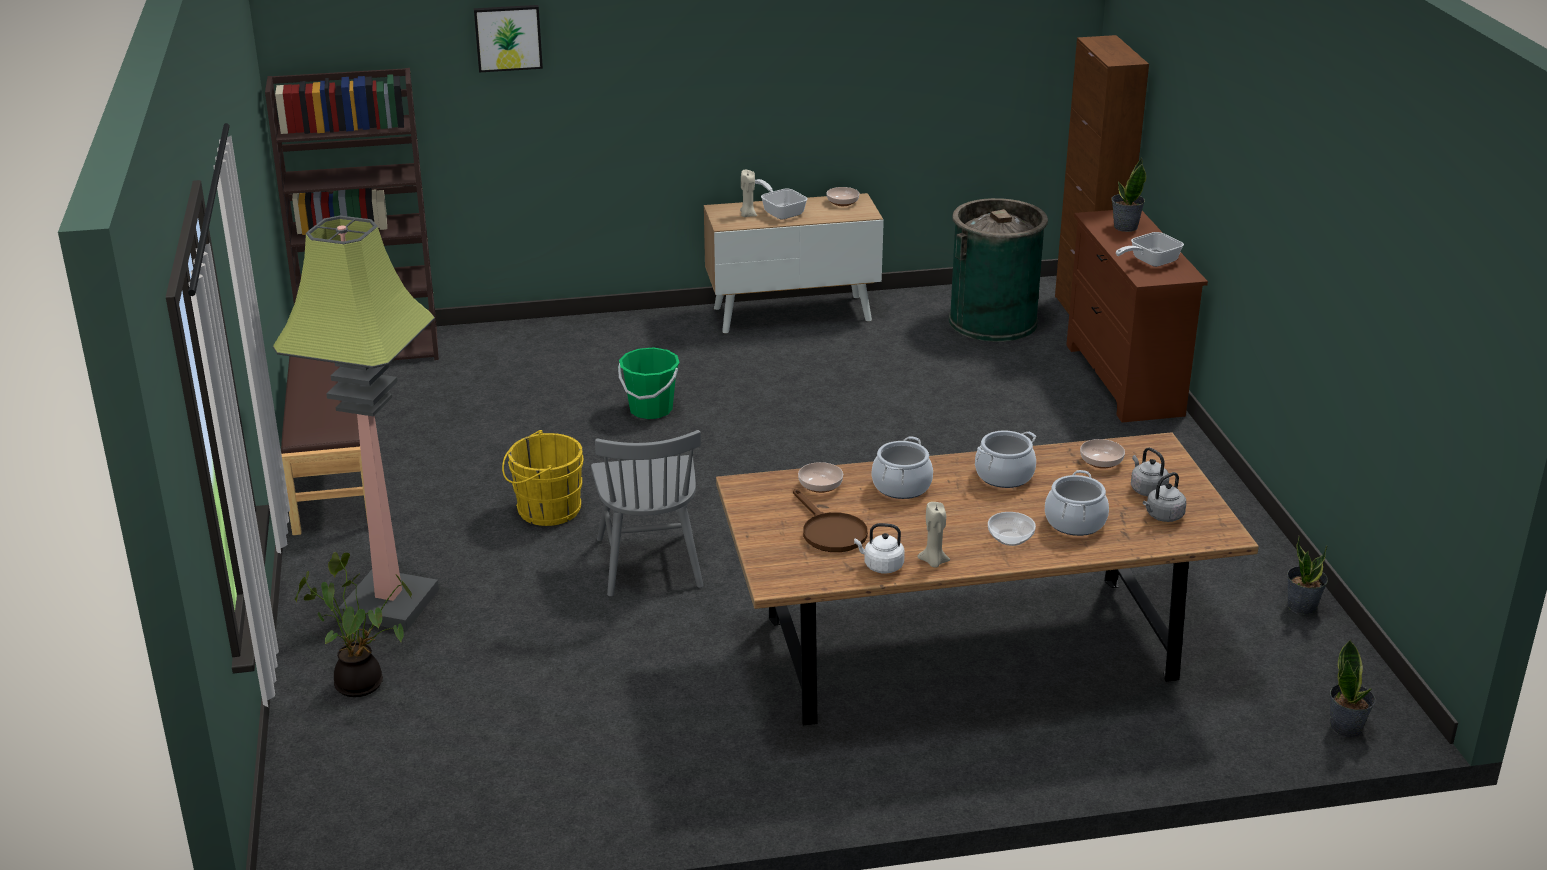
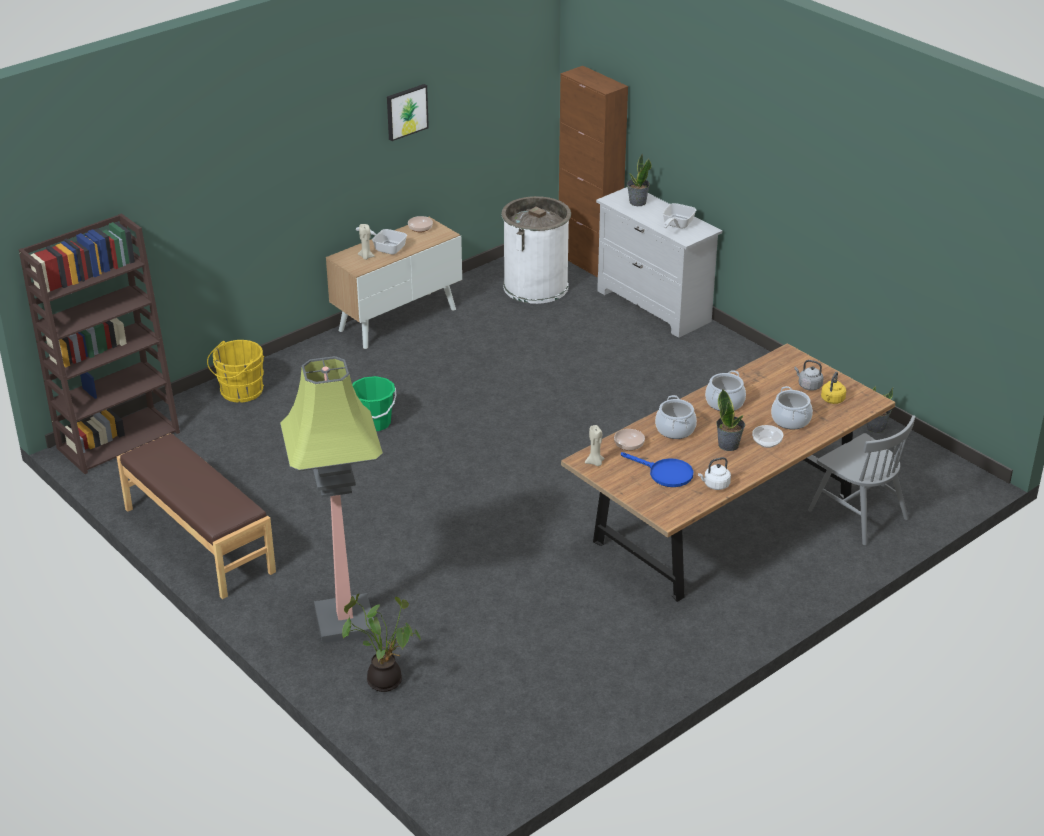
camera: 30 degrees left, 5 degrees up
(508, 37) = (186, 170): picture -> picture (406, 111)
(545, 510) = (378, 520): yellow bucket -> yellow bucket (239, 392)
(649, 562) = (484, 532): grey chair -> grey chair (857, 514)
(829, 532) = (665, 473): brown frying pan -> blue frying pan
(933, 562) = (740, 472): beige candle -> beige candle (595, 463)
(993, 321) = (536, 286): green trash can -> white trash can
(1100, 462) = (768, 376): bowl -> none
(1124, 380) = (654, 306): brown dresser -> white dresser
(1163, 516) = (832, 400): grey kettle -> yellow kettle
(1346, 727) = (954, 492): potted plant -> potted plant (728, 445)

